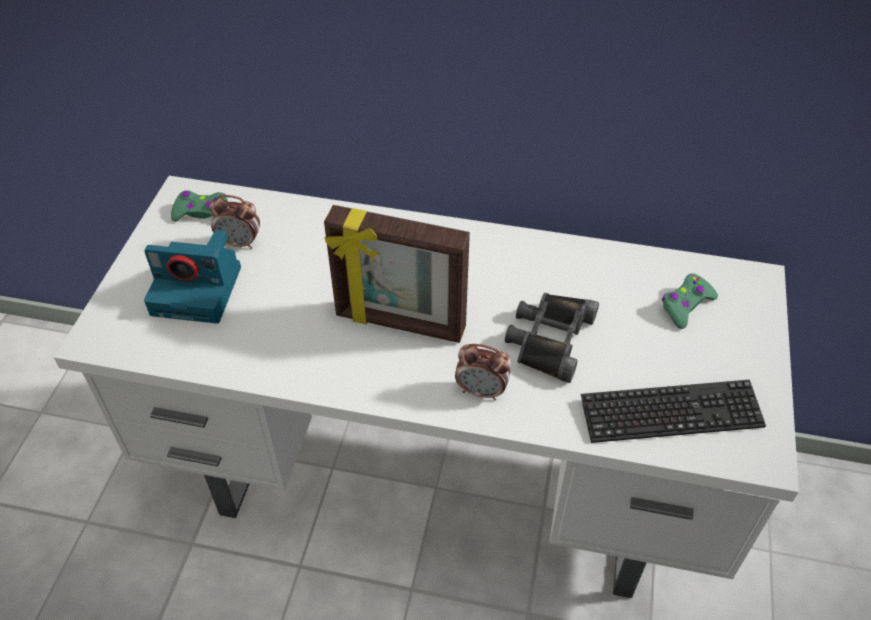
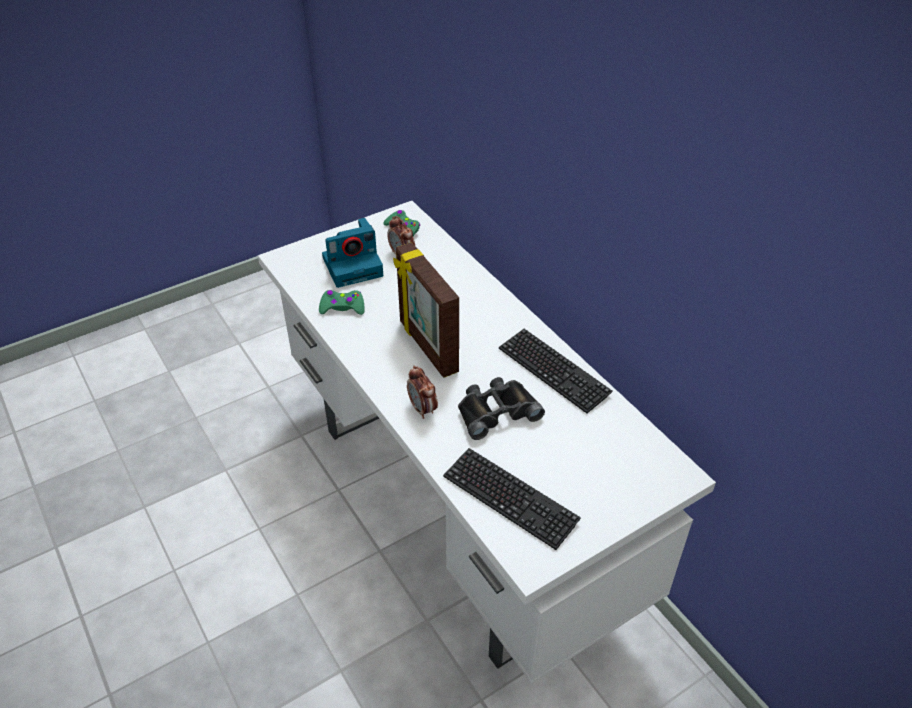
camera: 45 degrees right, 5 degrees down
(199, 290) = (353, 266): camera -> camera turned 75 degrees counterclockwise
(545, 262) = (553, 371): none -> keyboard
(685, 305) = (607, 454): green game controller -> green game controller (342, 307)

